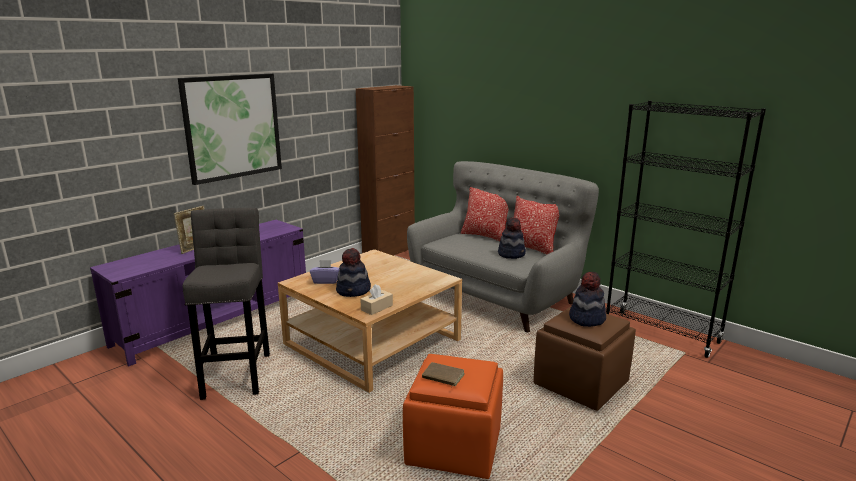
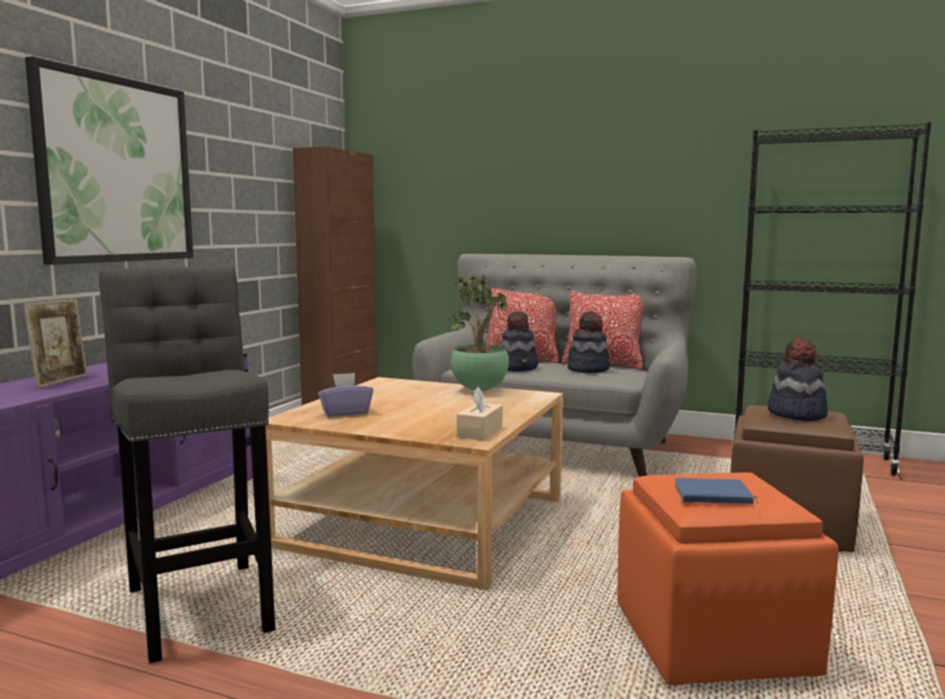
camera: 20 degrees left, 10 degrees down
(354, 291) = (411, 418): hat -> hat (517, 368)
(417, 270) = (481, 390): none -> potted plant
(442, 377) = (713, 497): brown book -> blue book

